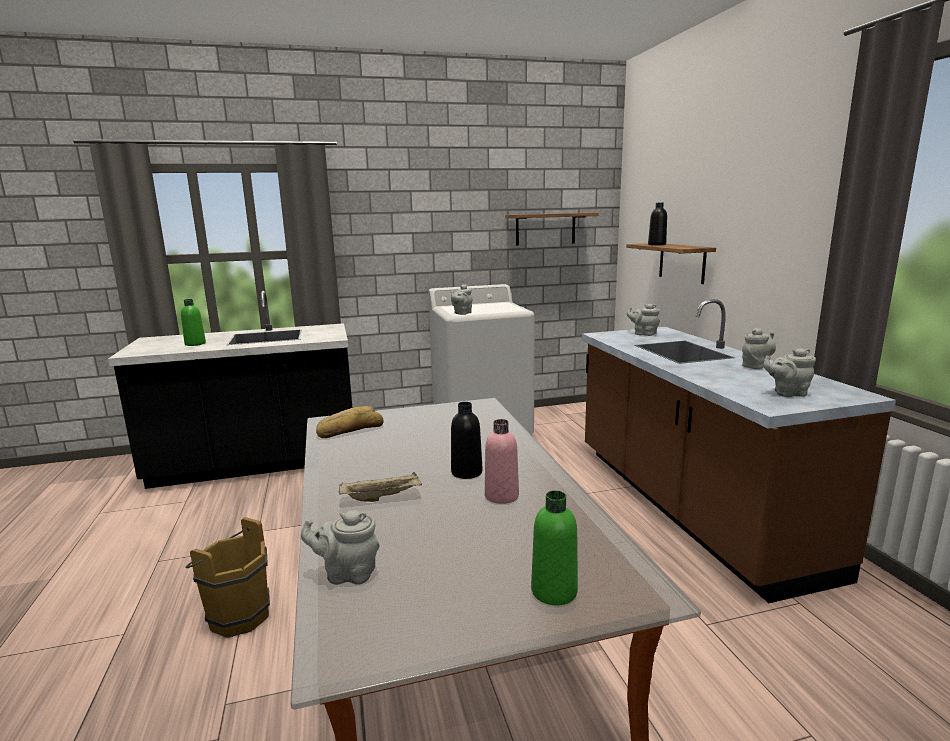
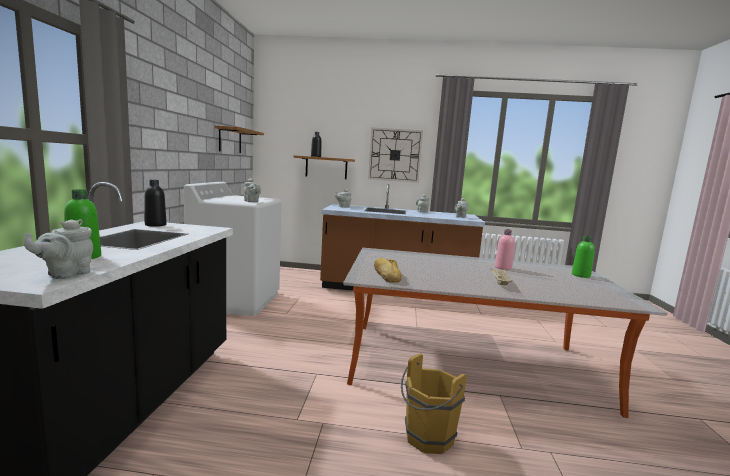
camera: 70 degrees left, 5 degrees down
(347, 574) = (578, 296): grey teapot -> grey teapot (66, 274)
(466, 472) = (474, 267): black bottle -> black bottle (155, 225)
(774, 237) = (395, 155): none -> wall clock

